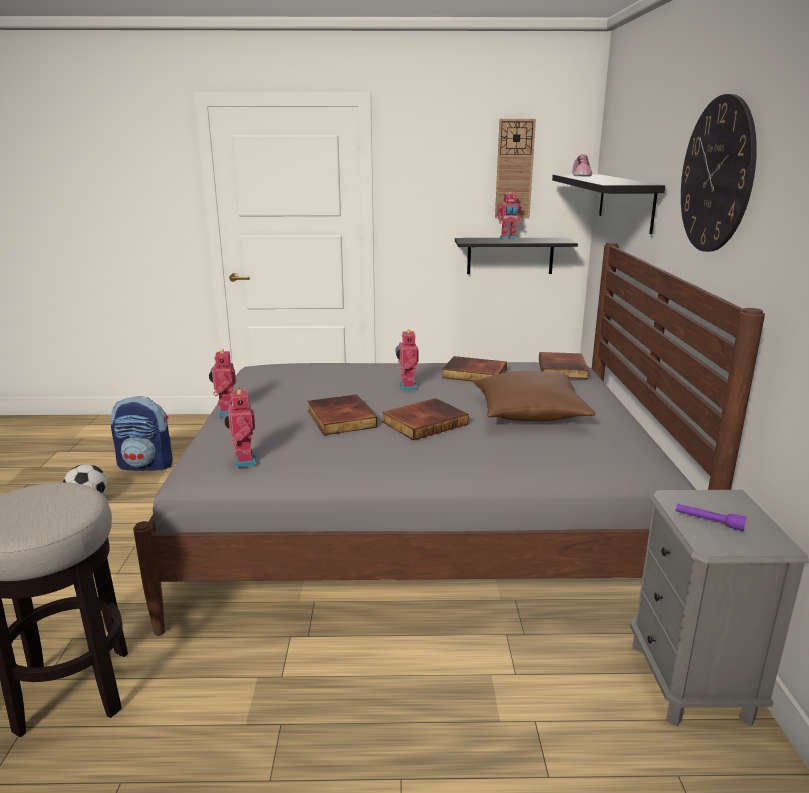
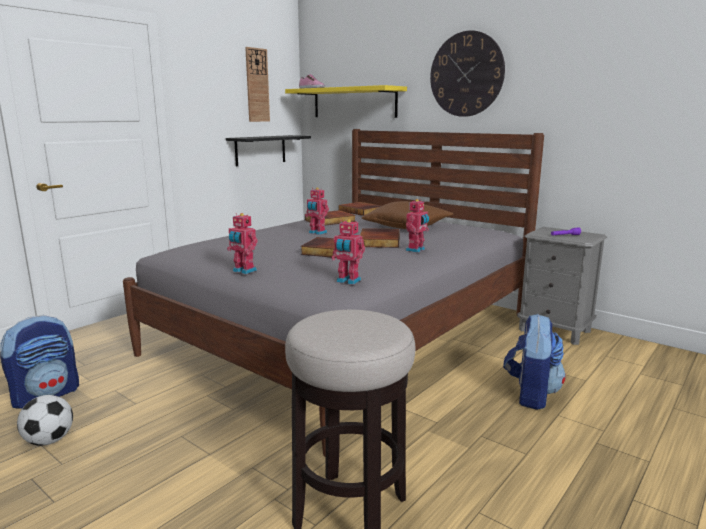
camera: 50 degrees left, 5 degrees down
(433, 730) = (530, 394): none -> backpack
(508, 239) = (264, 136): toy robot -> toy robot (416, 250)
(625, 201) = (354, 103): black shelf -> yellow shelf

